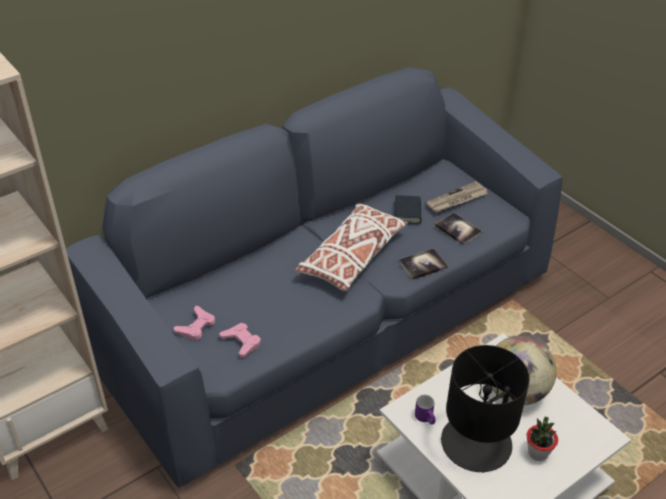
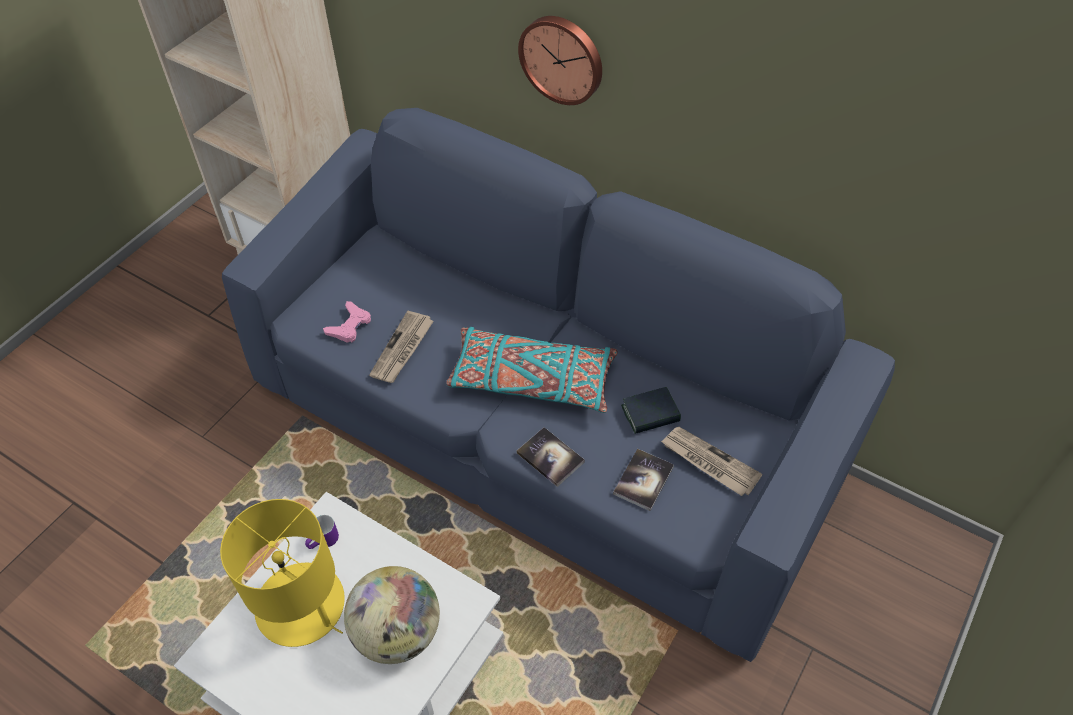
camera: 70 degrees right, 10 degrees up
(196, 327) = (358, 282): pink game controller -> none
(230, 50) = (562, 58): none -> wall clock
(285, 316) = (402, 349): none -> newspaper
(352, 256) = (531, 380): white pillow -> turquoise pillow
(477, 443) = (301, 606): black table lamp -> yellow table lamp
(537, 453) = (303, 680): potted plant -> none

